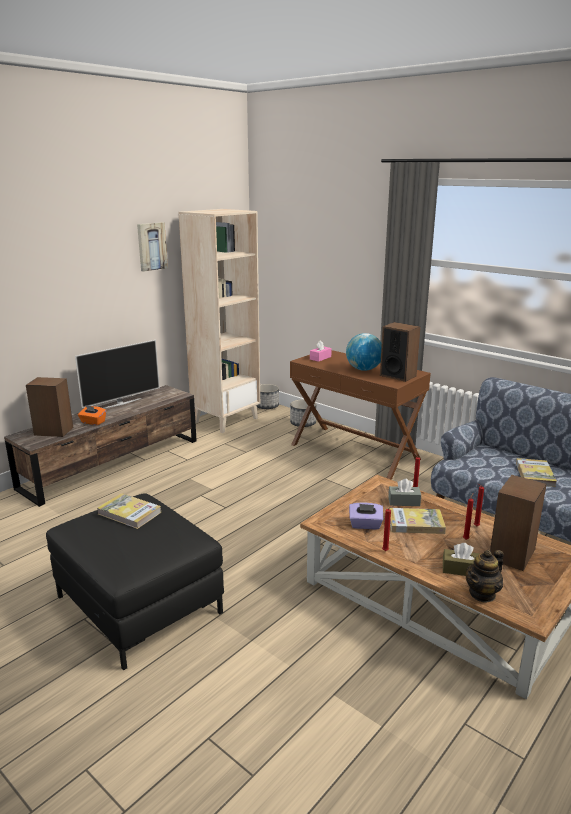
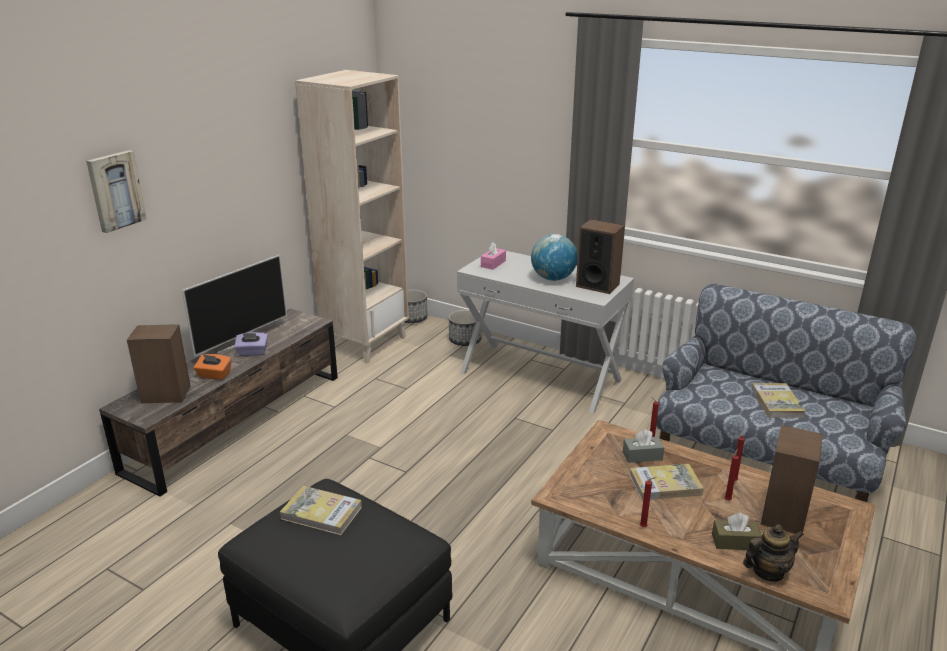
camera: 10 degrees left, 5 degrees up
(151, 246) = (263, 130): picture -> picture (115, 190)
(354, 452) = (540, 376): brown console table -> white console table
(365, 525) = (608, 493): purple tissue box -> purple tissue box (252, 352)
(482, 594) = (768, 571): teapot -> teapot turned 150 degrees counterclockwise

